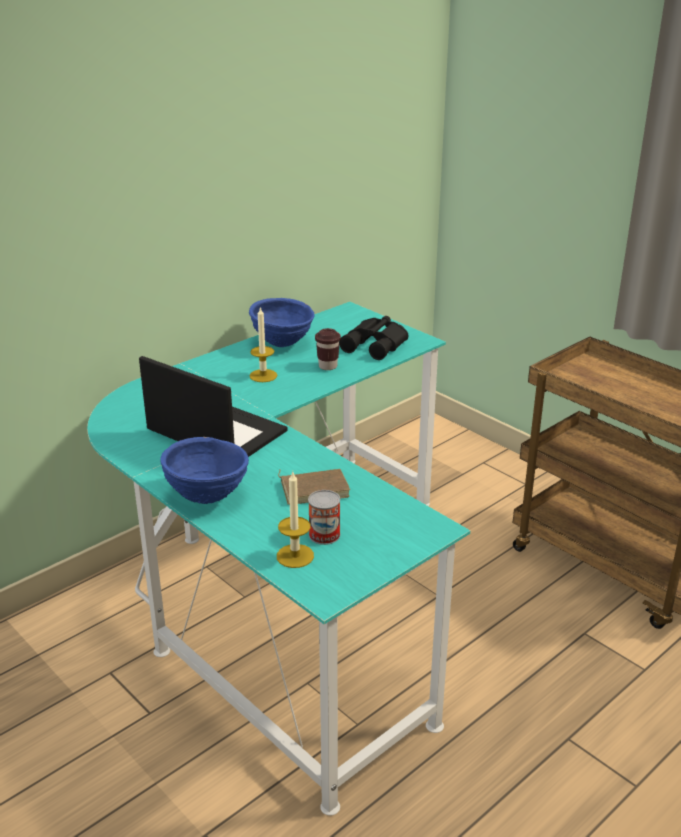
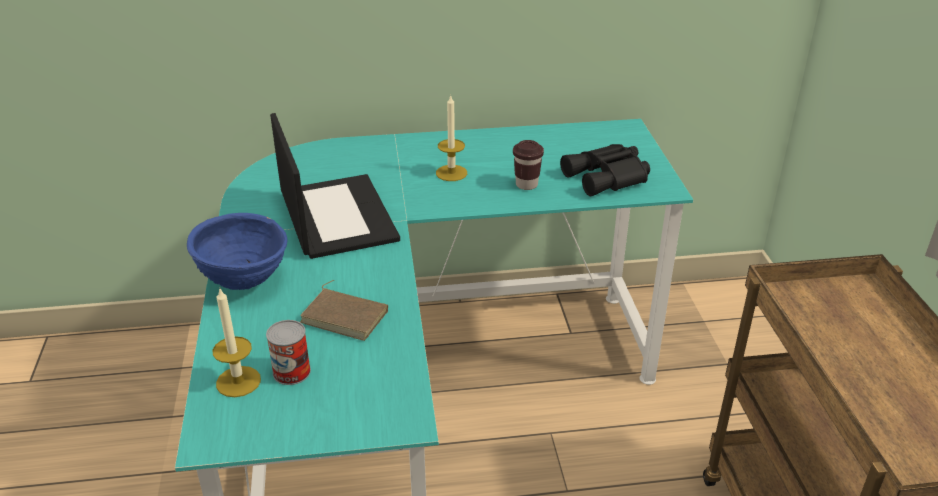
camera: 35 degrees right, 5 degrees up
(282, 344) = (511, 145): blue bowl -> none

